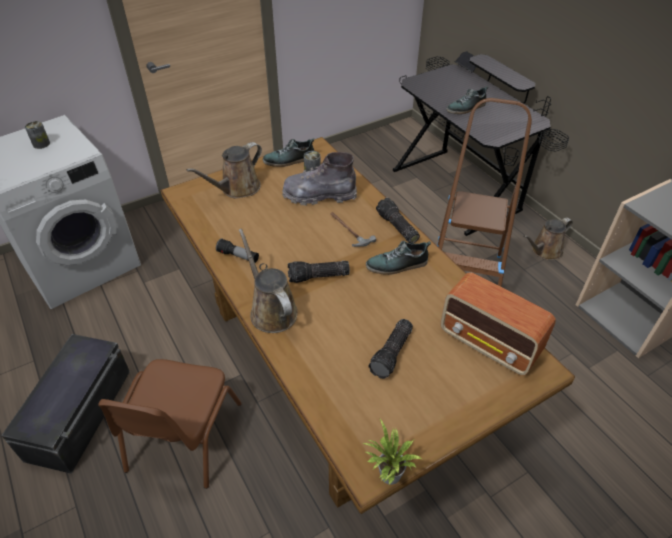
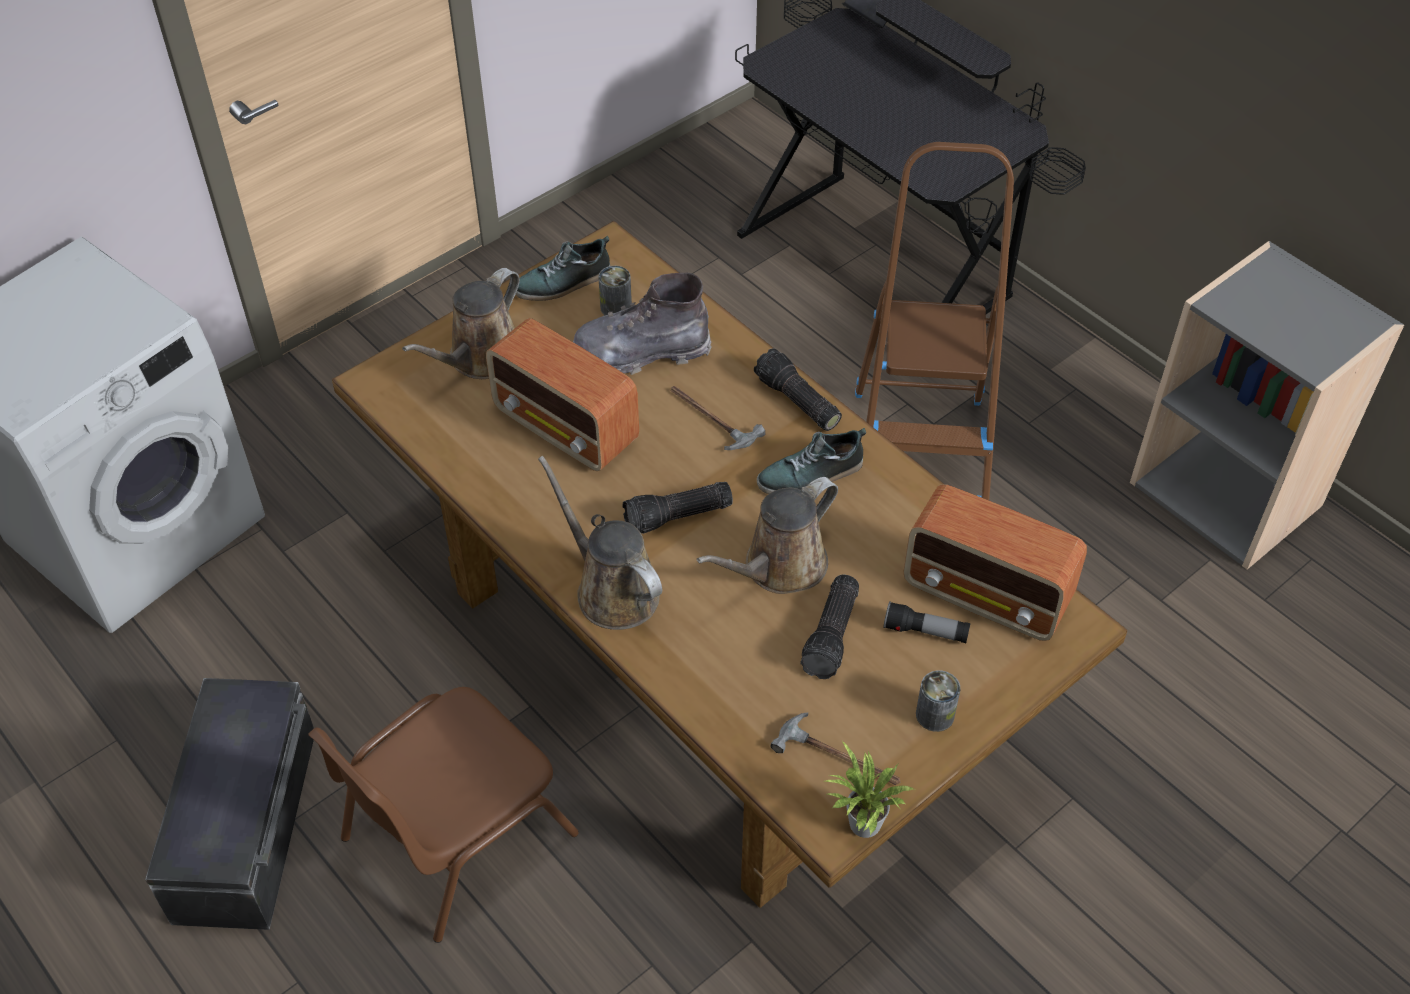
camera: 10 degrees left, 5 degrees up
(41, 144) = (64, 312): can -> can (935, 715)
(182, 437) = (454, 836): brown chair -> brown chair turned 45 degrees clockwise
(238, 256) = (524, 496): flashlight -> flashlight (925, 631)
(271, 226) = (567, 428): none -> radio
(382, 428) = (840, 757): none -> hammer
(466, 108) = (882, 116): shoe -> none
(544, 251) = (1063, 379): brown watering can -> brown watering can (779, 567)

